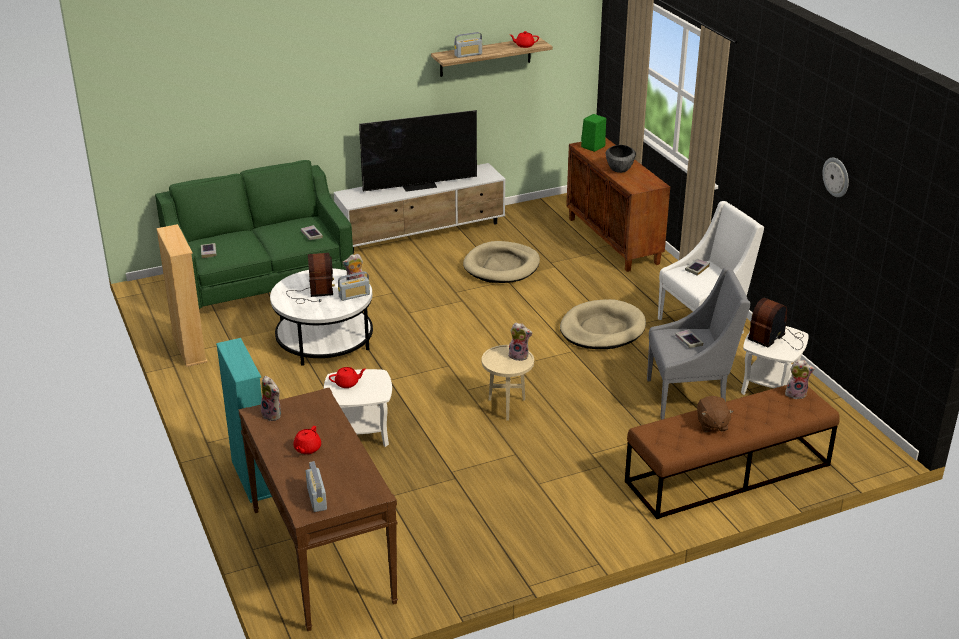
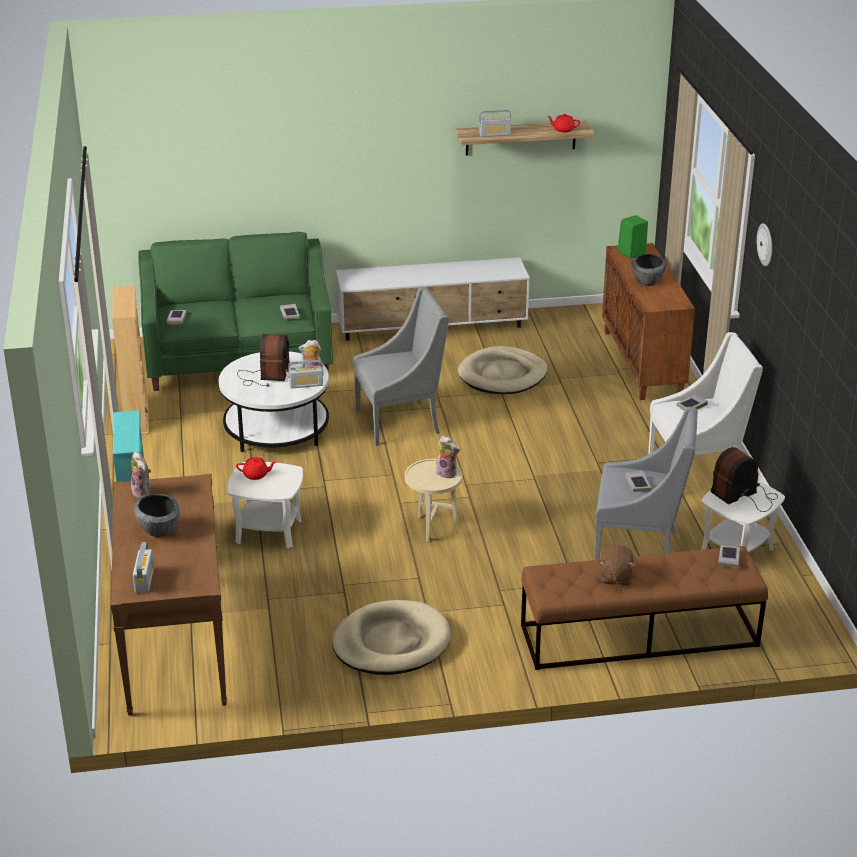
camera: 15 degrees right, 0 degrees up
(307, 449) = (159, 531): red teapot -> bowl
(420, 185) = (431, 274): television -> none
(433, 318) = (401, 422): none -> grey armchair
(602, 329) = (579, 459): beige dog bed -> beige dog bed (391, 643)
(796, 394) = (729, 559): plush toy -> book
(836, 177) = (822, 320): wall clock -> wall clock (766, 244)

